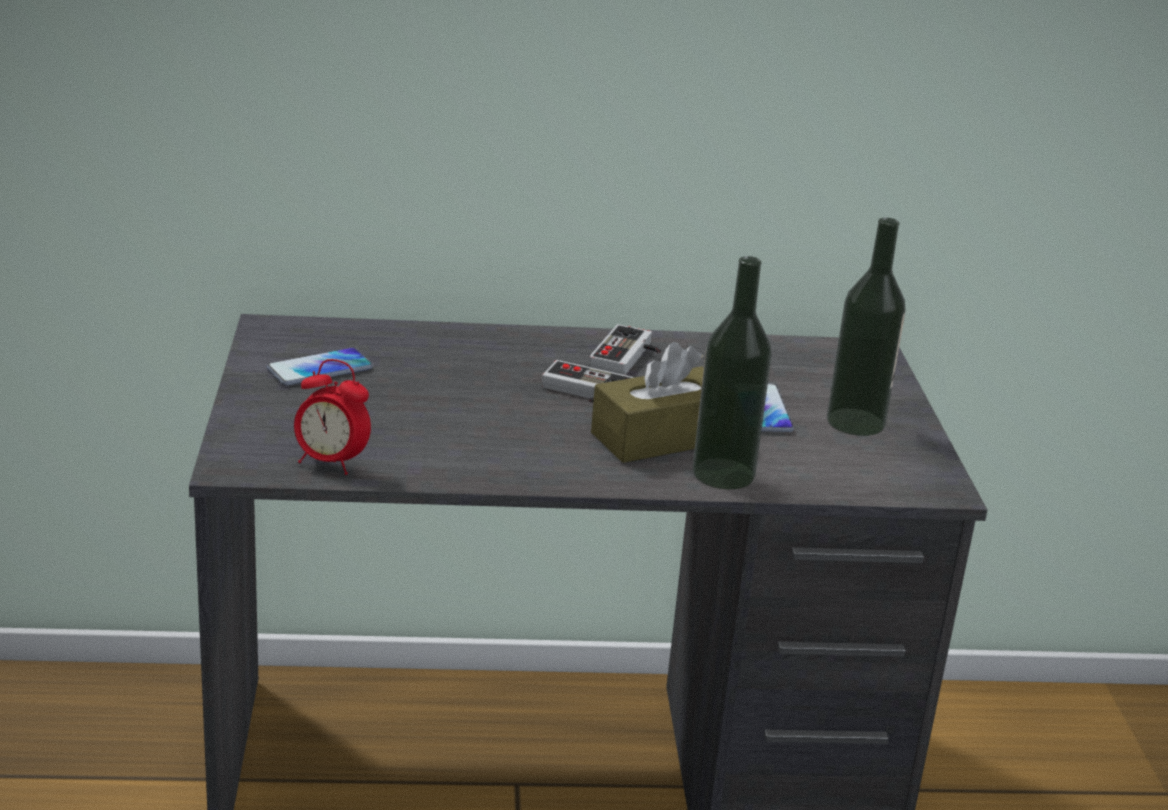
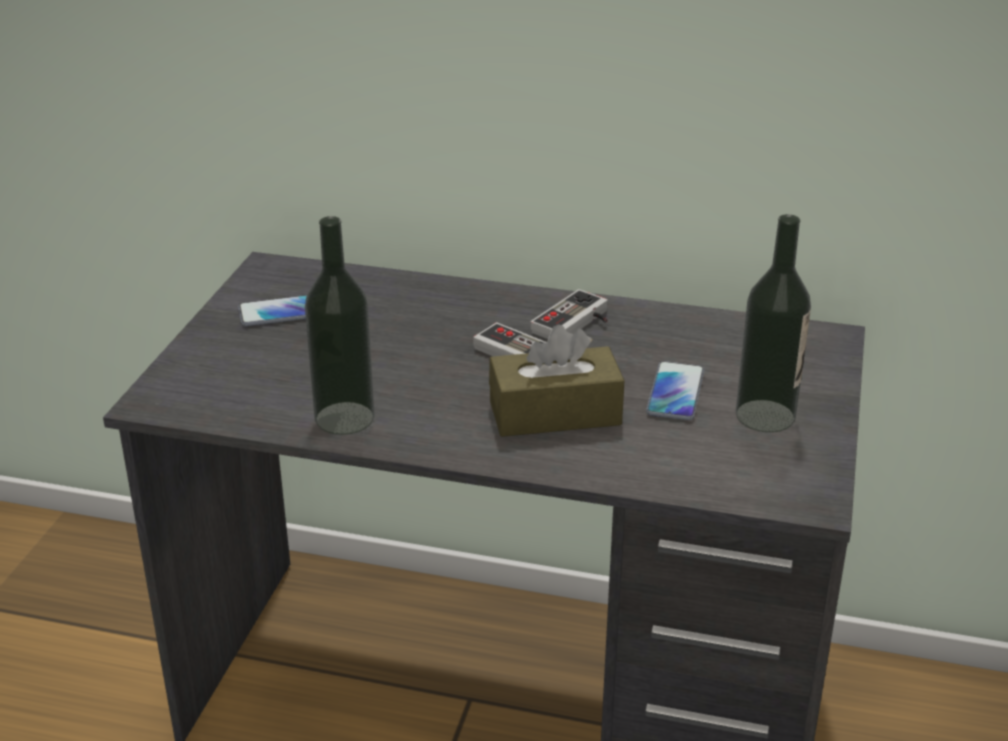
camera: 20 degrees right, 5 degrees up
(331, 463) = (235, 408): alarm clock -> none
(723, 474) = (593, 459): bottle -> bottle (344, 418)

